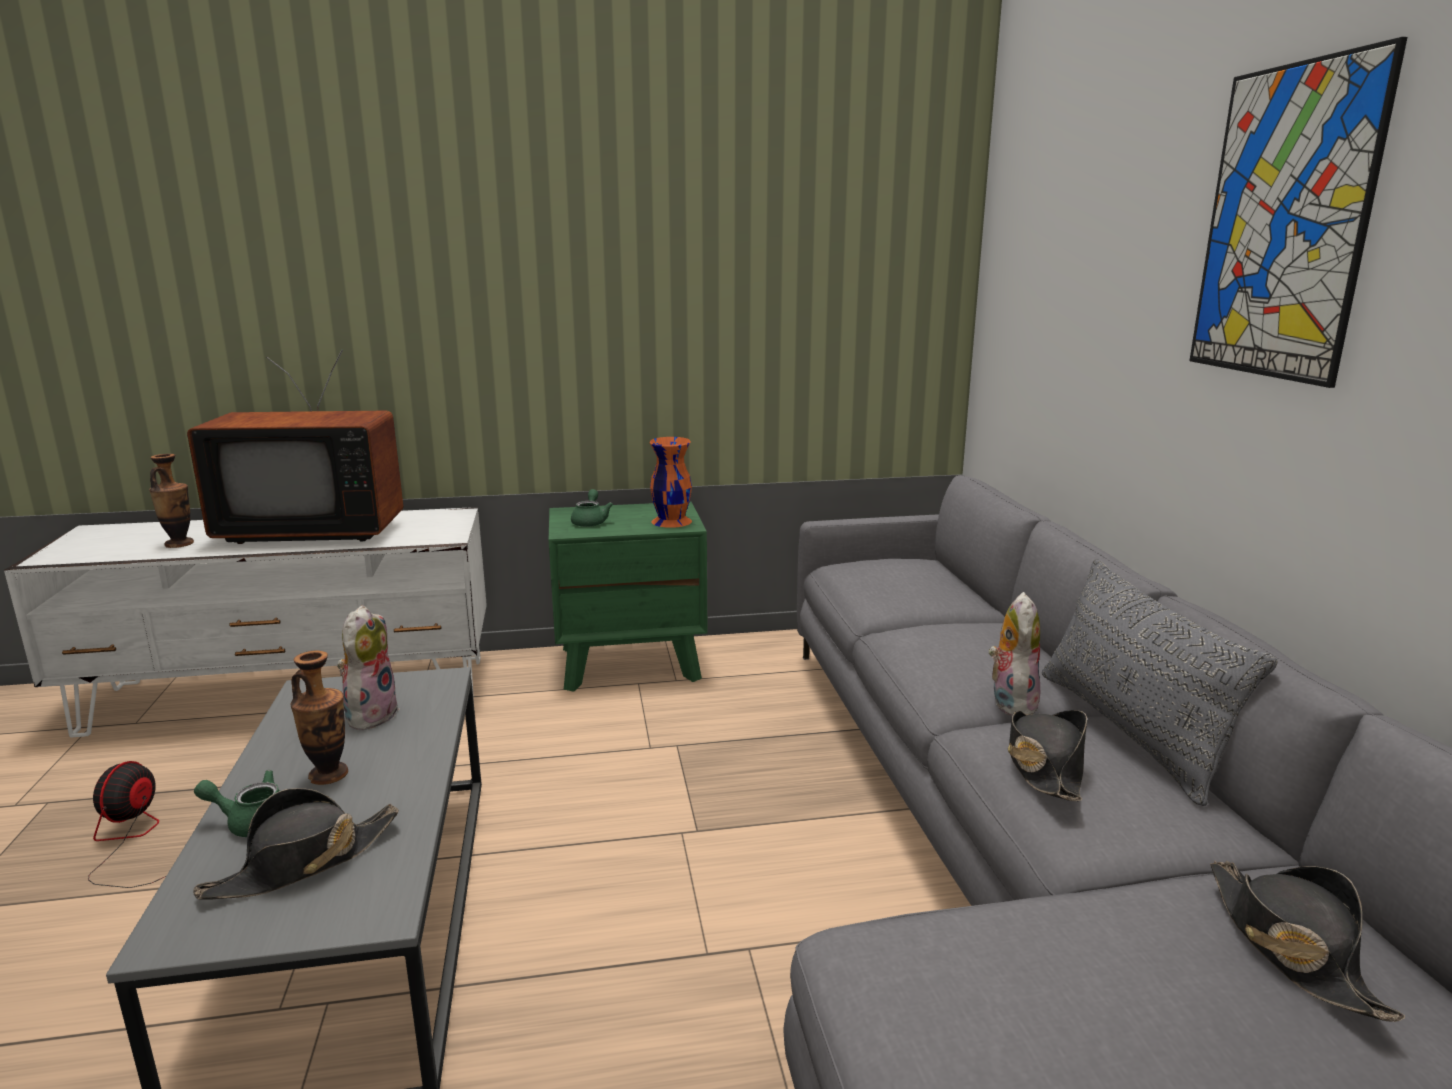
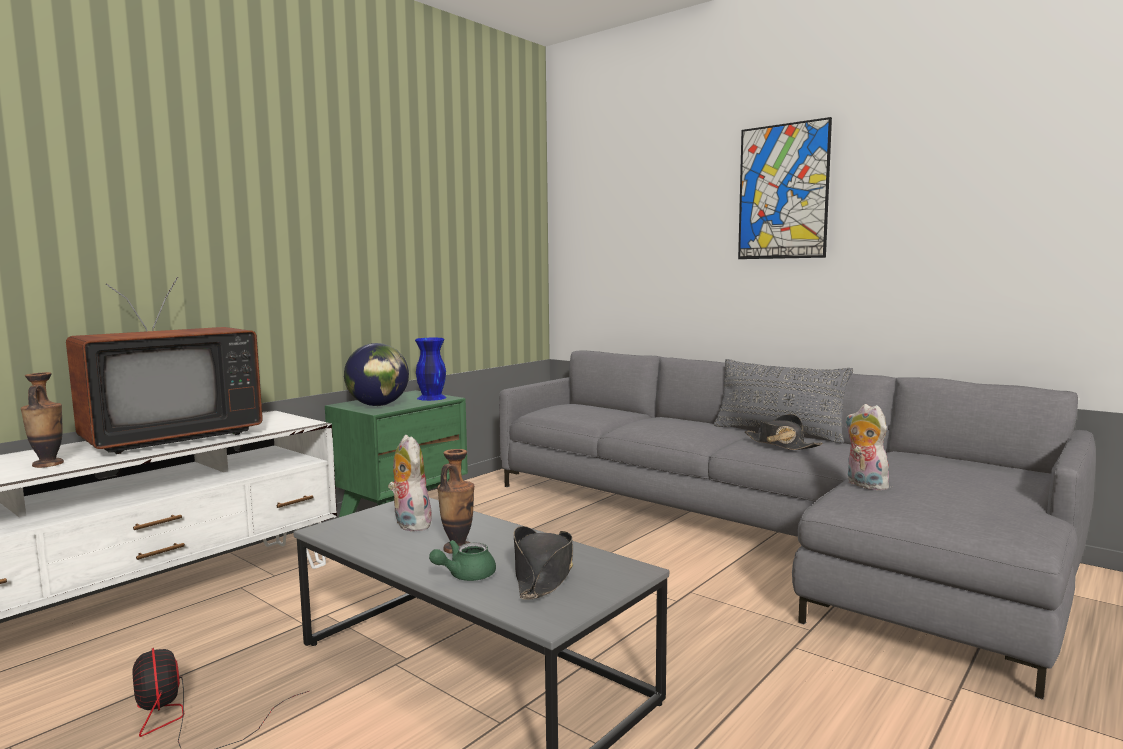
camera: 40 degrees left, 10 degrees down
(590, 521) = (378, 405): green teapot -> globe
(671, 521) = (431, 398): orange vase -> blue vase
(1010, 702) = (722, 435): plush toy -> plush toy (863, 485)
(1290, 946) = (934, 460): black hat -> none

